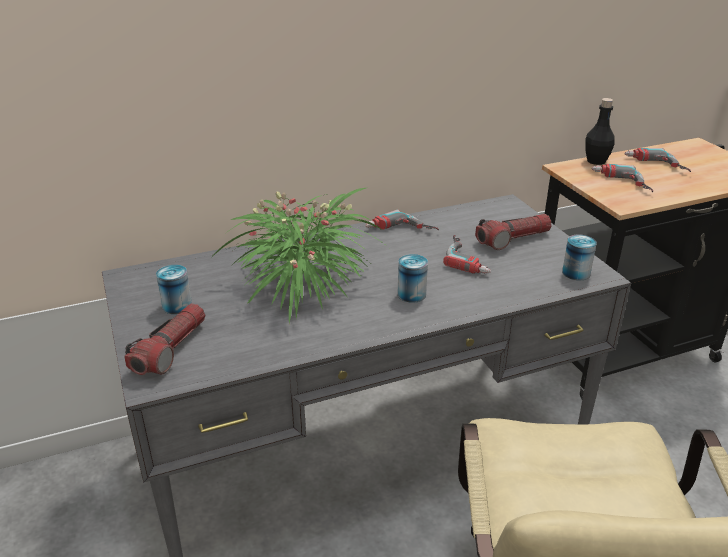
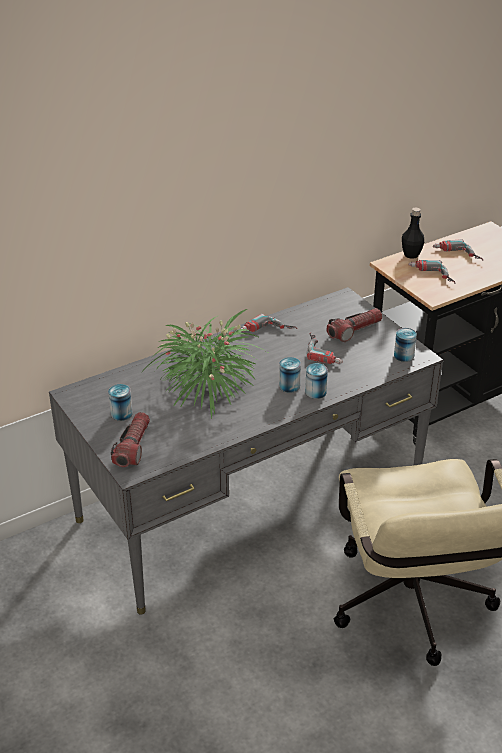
camera: 10 degrees left, 5 degrees up
(445, 305) = (315, 392): none -> can

